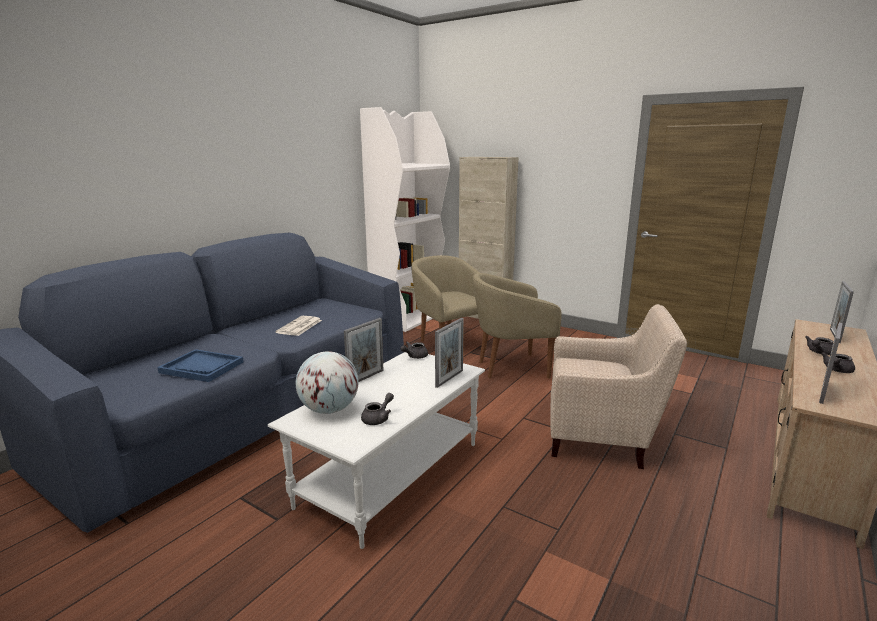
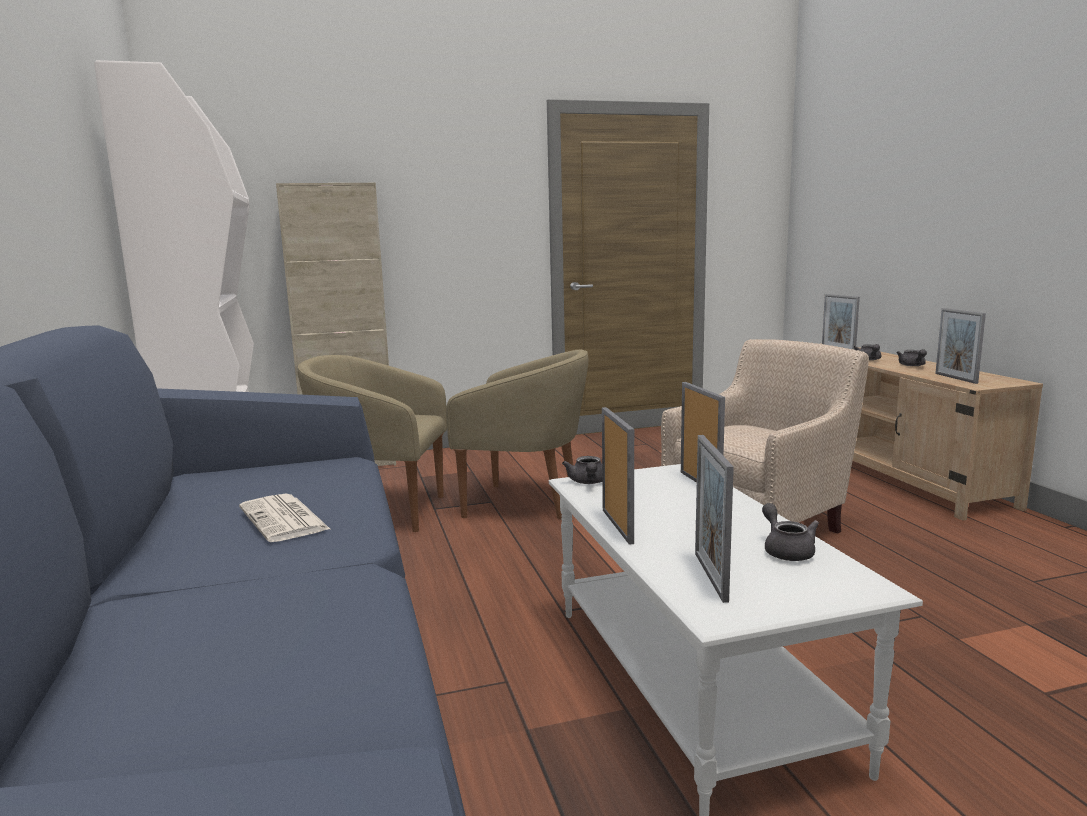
camera: 50 degrees left, 5 degrees down
(202, 367) = (303, 653): blue tray -> none
(329, 410) = (710, 576): globe -> picture frame
(511, 367) = (525, 504): beige armchair -> beige armchair turned 105 degrees counterclockwise

